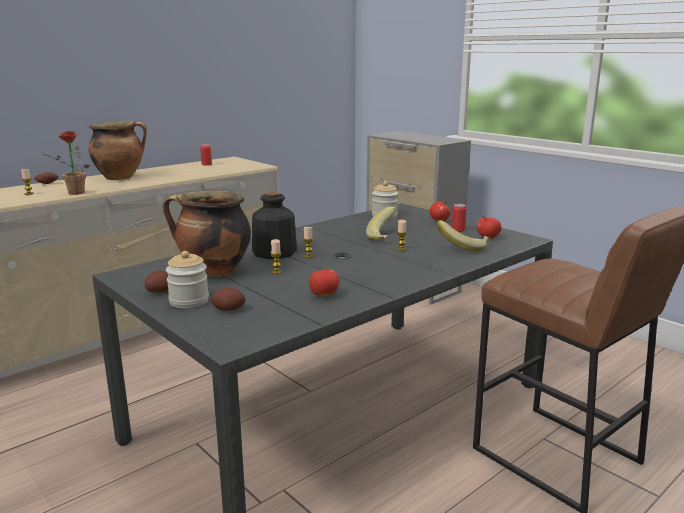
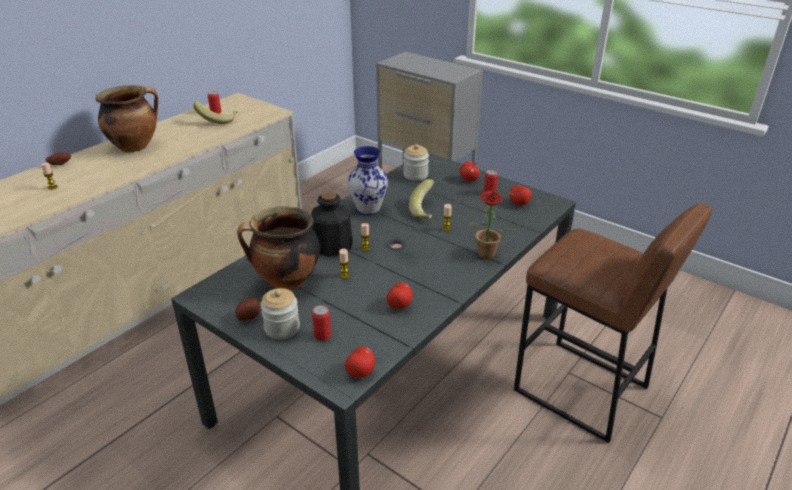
camera: 10 degrees left, 15 degrees up
(73, 193) = (100, 183): potted plant -> potted plant (484, 256)
(229, 309) = (322, 335): potato -> can
(254, 338) = (360, 372): none -> apple
(324, 233) = (367, 209): none -> vase
(463, 247) = (501, 221): banana -> banana (218, 120)

